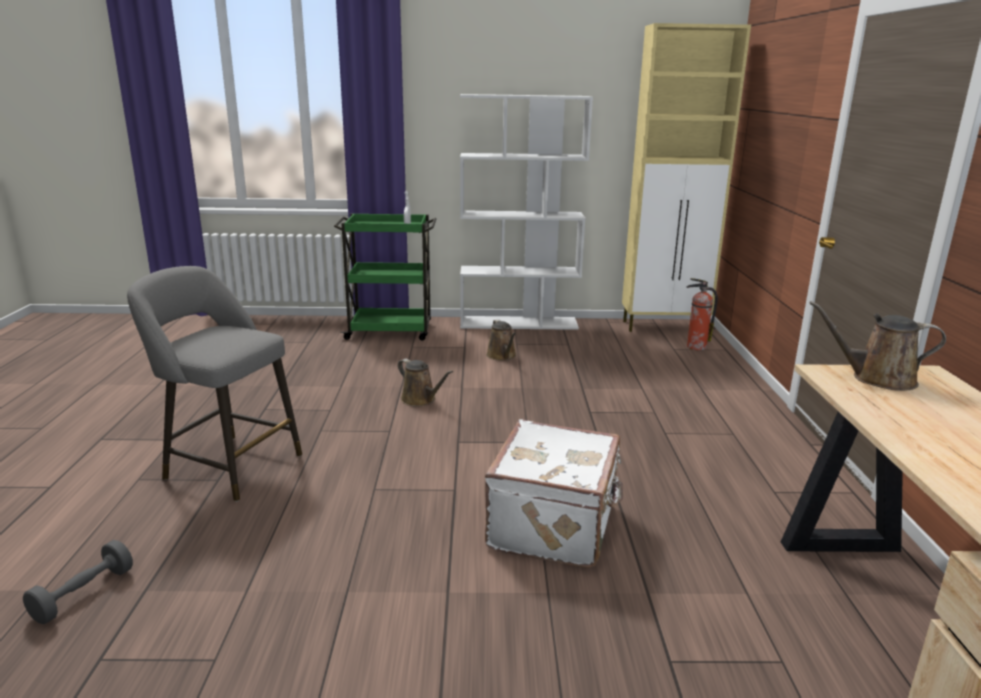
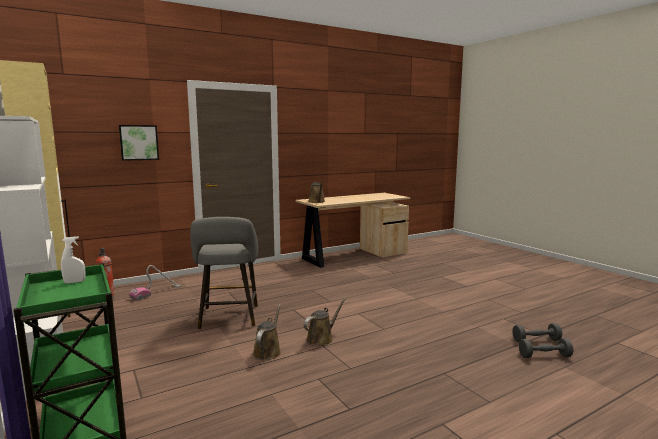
camera: 120 degrees left, 10 degrees down
(111, 629) = (536, 340): none -> grey dumbbell
(228, 465) = (428, 378): grey stool -> grey stool (229, 319)
(502, 356) = (154, 347): brown watering can -> brown watering can (322, 339)
(555, 526) = (356, 292): white suitcase -> none
(689, 370) = (157, 292): none -> vacuum cleaner
(793, 134) = (139, 142): none -> picture

